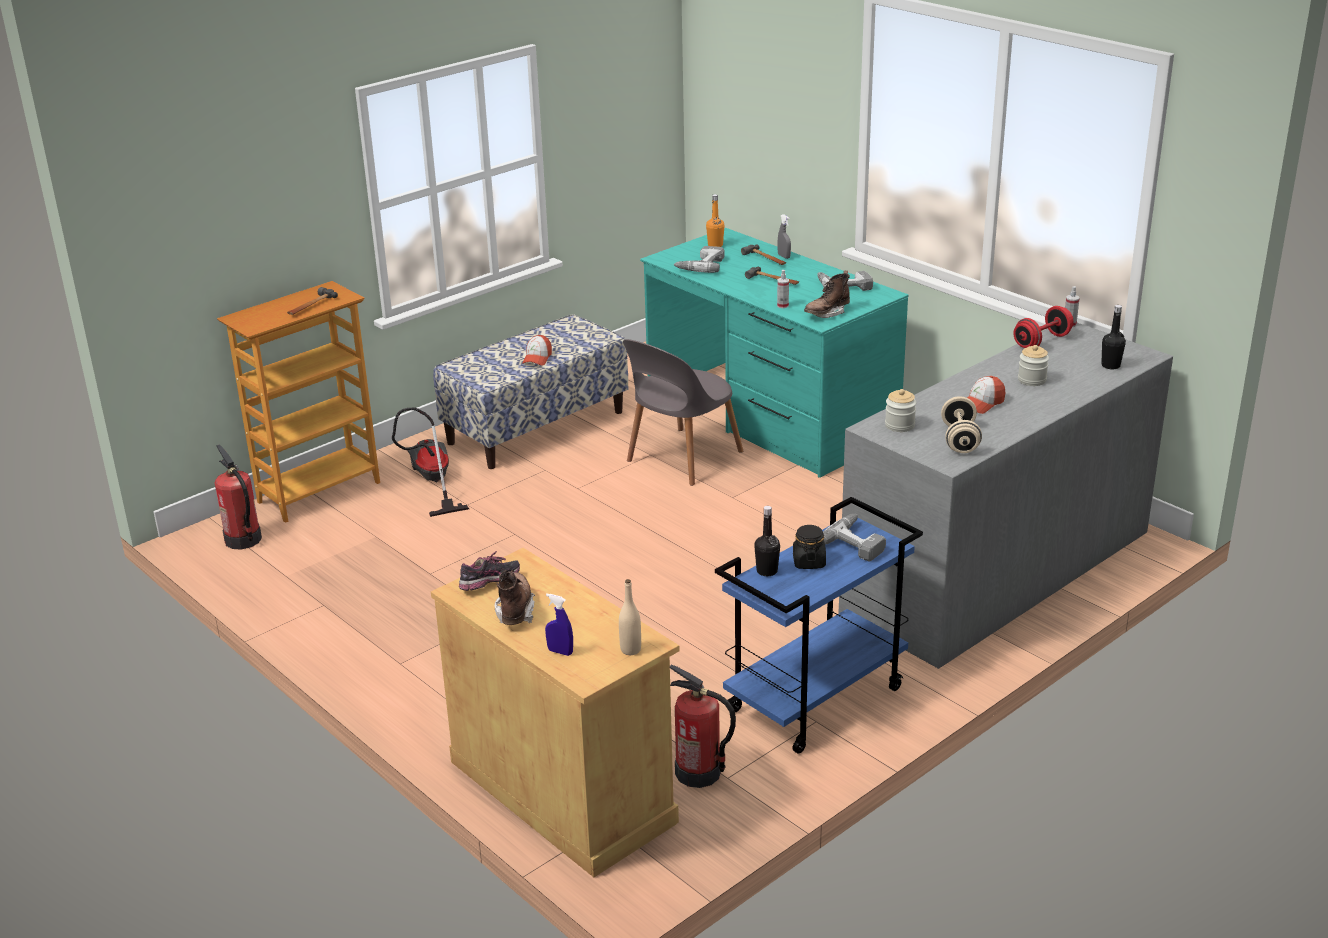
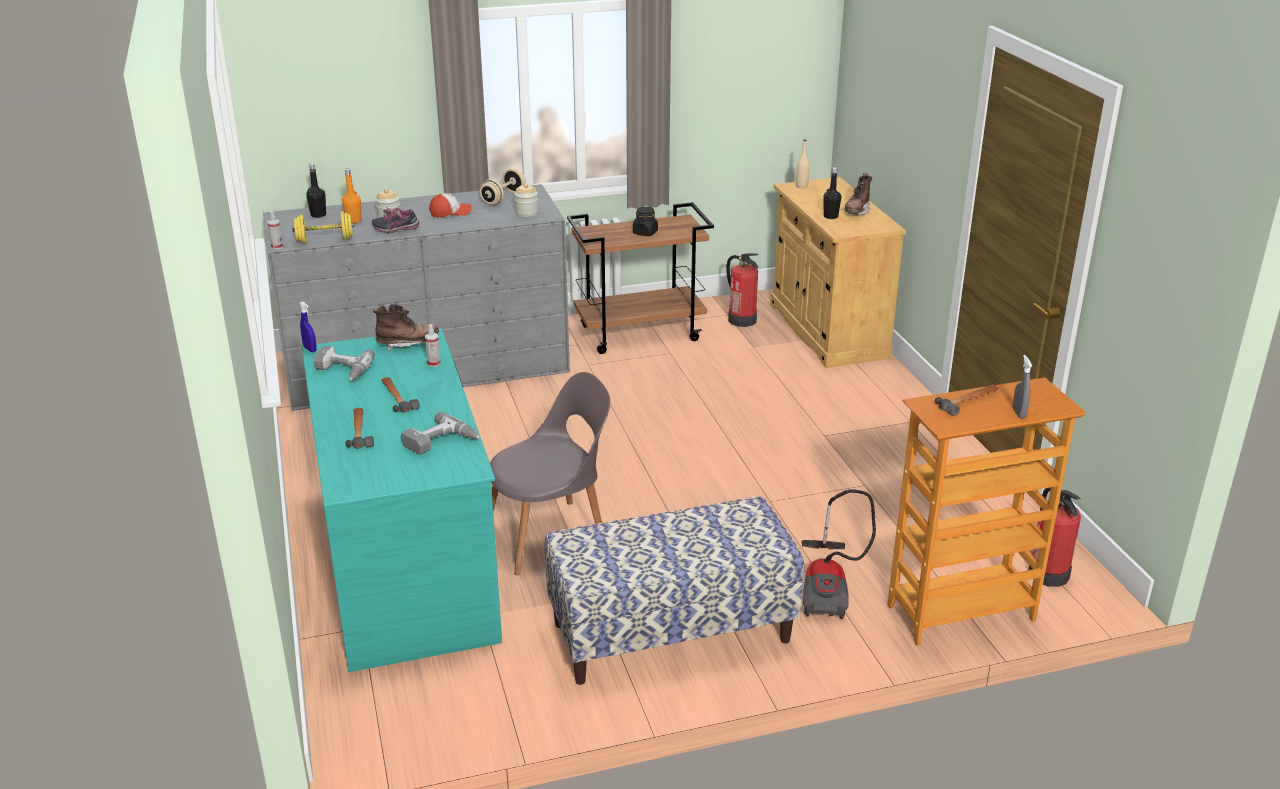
camera: 155 degrees left, 0 degrees up
(490, 584) = (866, 225): shoe -> shoe (396, 229)
(537, 358) = (672, 529): cap -> none
(560, 652) = (841, 192): blue spray bottle -> blue spray bottle (310, 349)
(715, 245) = (382, 472): orange bottle -> orange bottle (353, 220)
(767, 571) = (675, 234): black bottle -> black bottle (830, 216)
(784, 256) = (335, 429): grey spray bottle -> grey spray bottle (1019, 413)
(815, 701) = (640, 333): blue cart -> brown cart
(858, 542) = (602, 235): power drill -> none
(1042, 341) = (325, 240): red dumbbell -> yellow dumbbell

